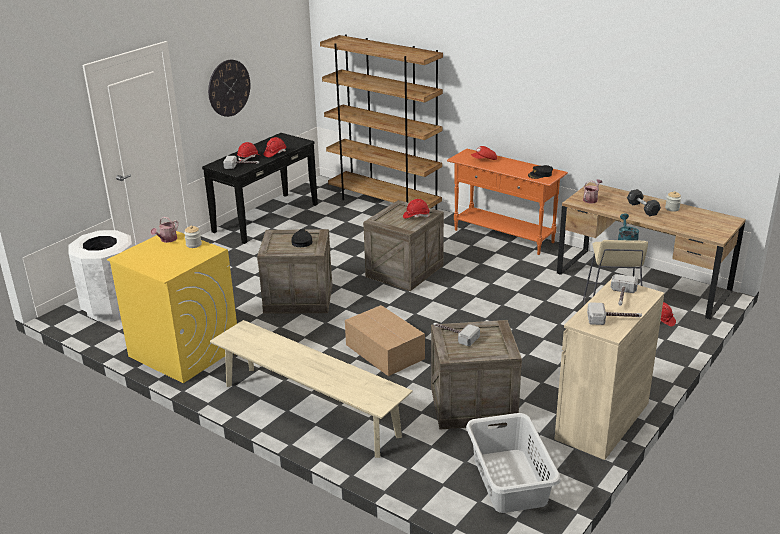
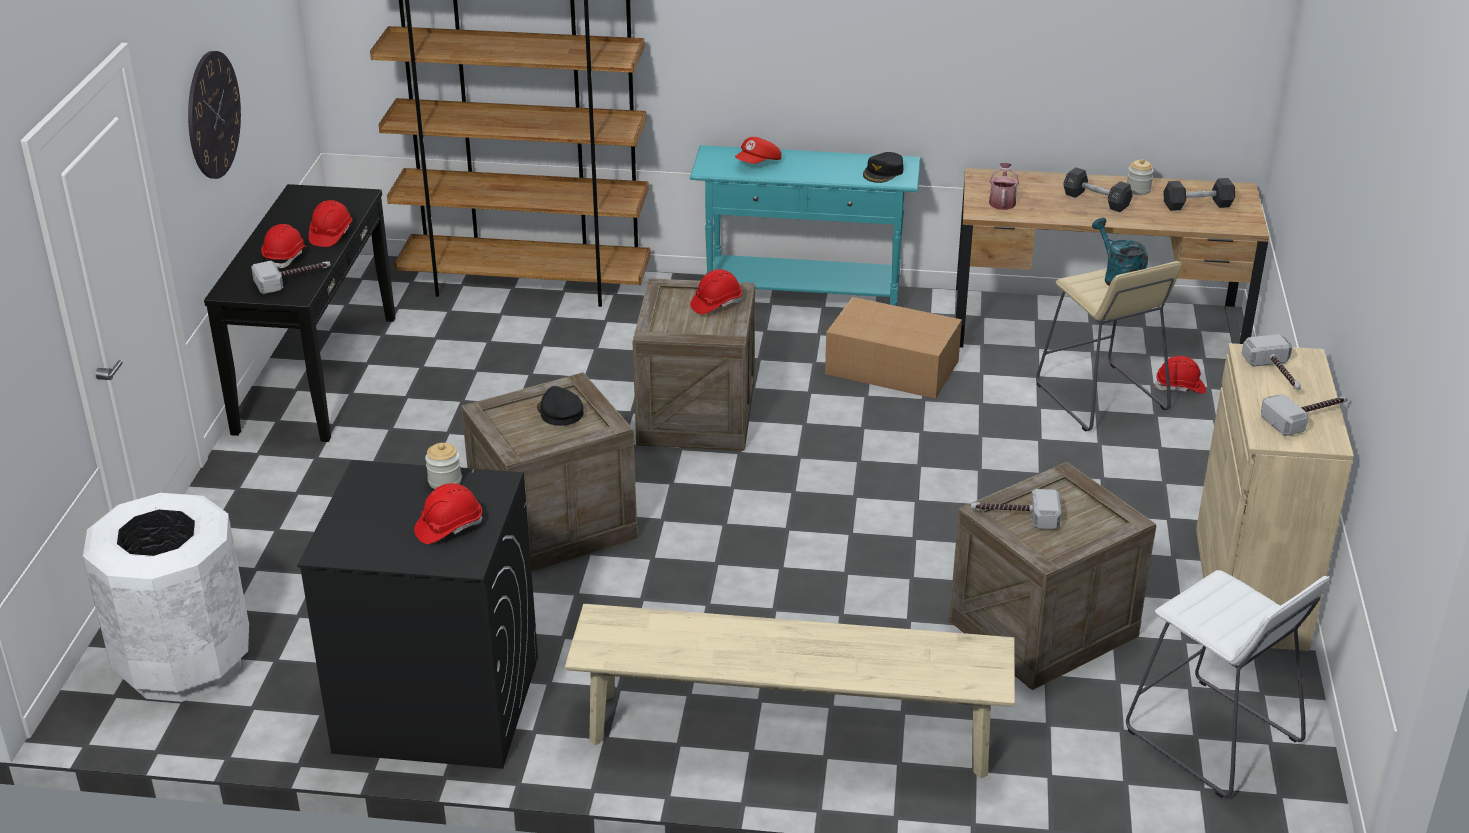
camera: 30 degrees left, 5 degrees up
(167, 240) = (376, 486): watering can -> none
(175, 261) = (449, 527): none -> red hard hat
(183, 351) = (436, 704): yellow washing machine -> black washing machine
(385, 352) = (813, 582): cardboard box -> cardboard box (893, 368)
(503, 236) = (804, 299): orange console table -> turquoise console table
(509, 481) = (1213, 737): grey laundry basket -> white stool
(698, 222) = (1197, 205): none -> black dumbbell

